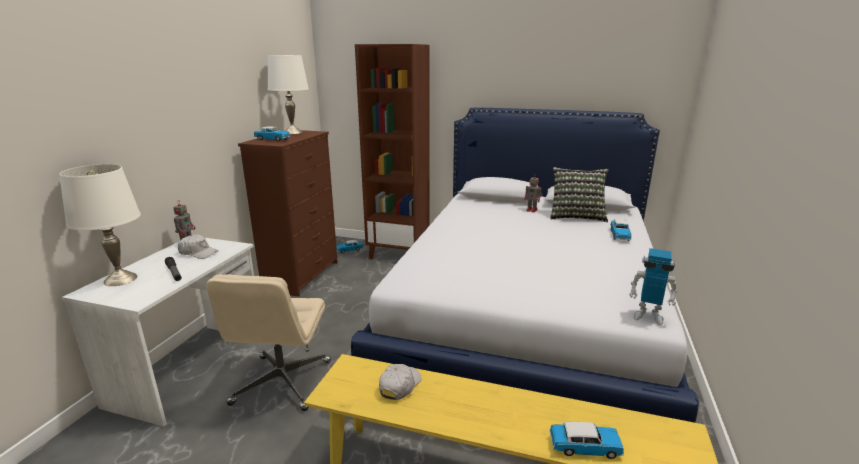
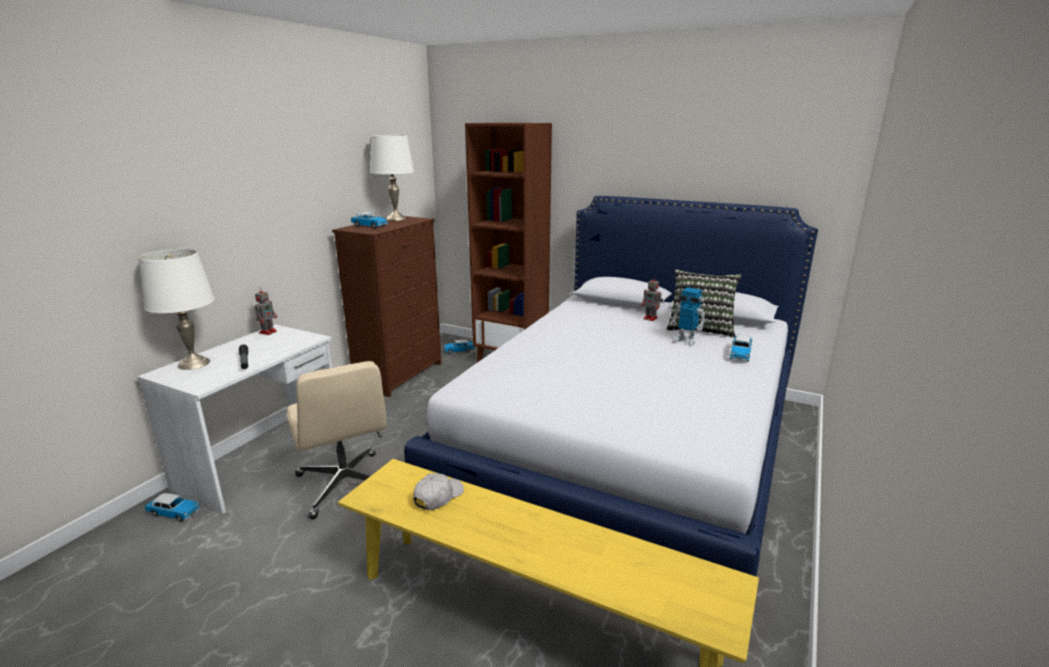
camera: 10 degrees right, 0 degrees up
(198, 253) = (275, 342): white cap -> none
(282, 383) = (346, 485): beige office chair -> beige office chair turned 45 degrees counterclockwise
(585, 447) = (607, 582): toy car -> toy car (174, 513)
(648, 315) = (719, 448): toy robot -> toy robot (685, 340)

